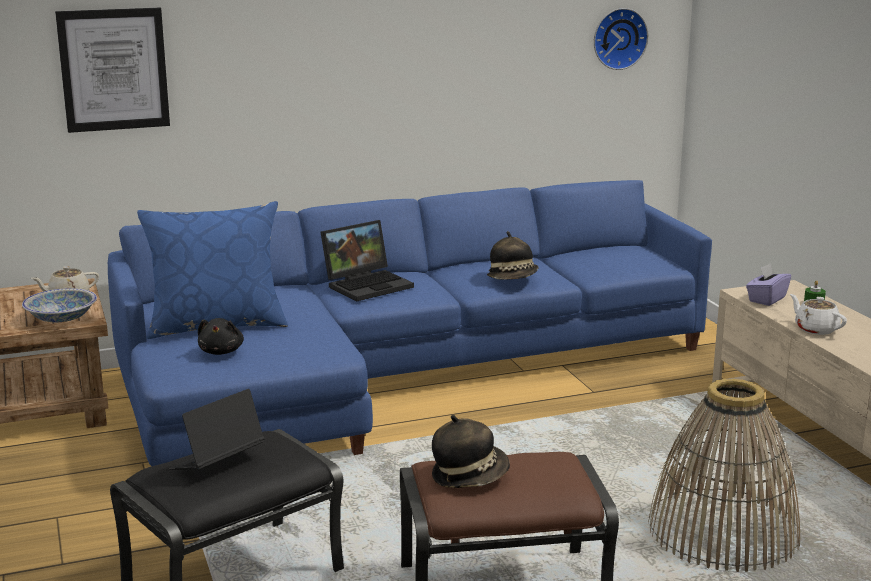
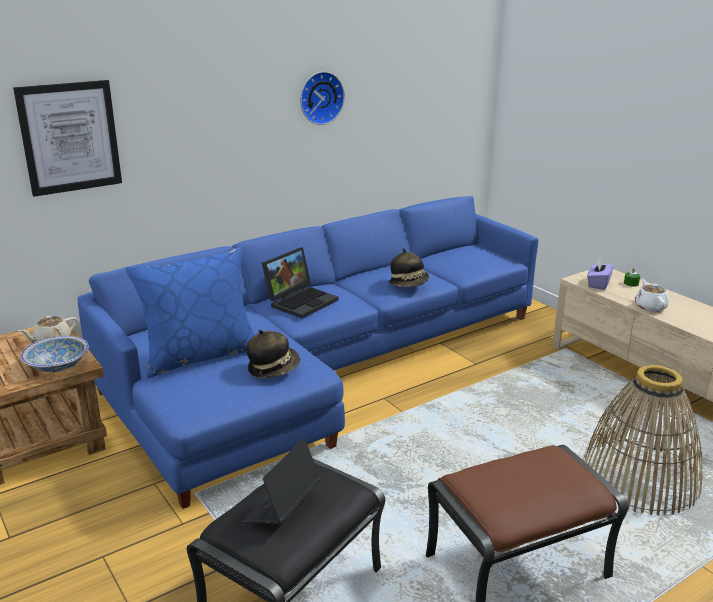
camera: 15 degrees left, 5 degrees up
(221, 351) = (220, 383): black plush toy -> none
(469, 476) = (501, 486): hat -> hat (273, 368)
(618, 38) = (450, 89): wall clock -> wall clock (320, 97)
(815, 329) = (650, 307): white teapot -> white teapot turned 45 degrees clockwise

